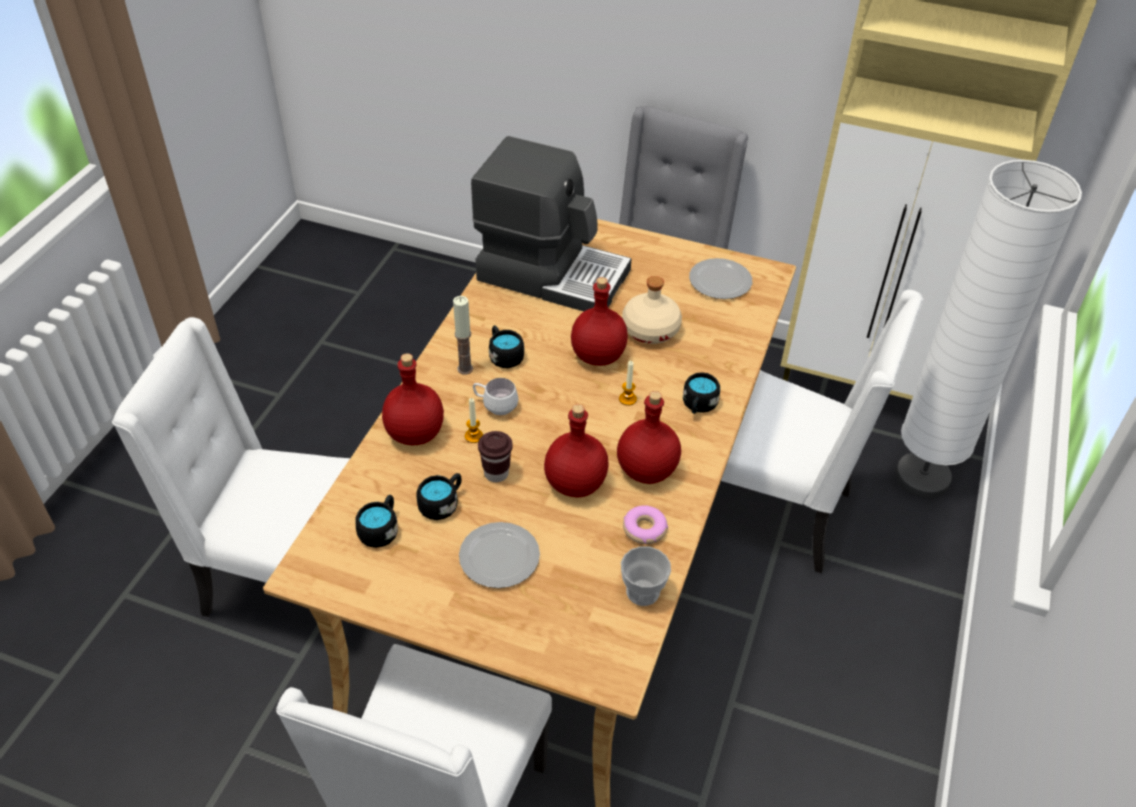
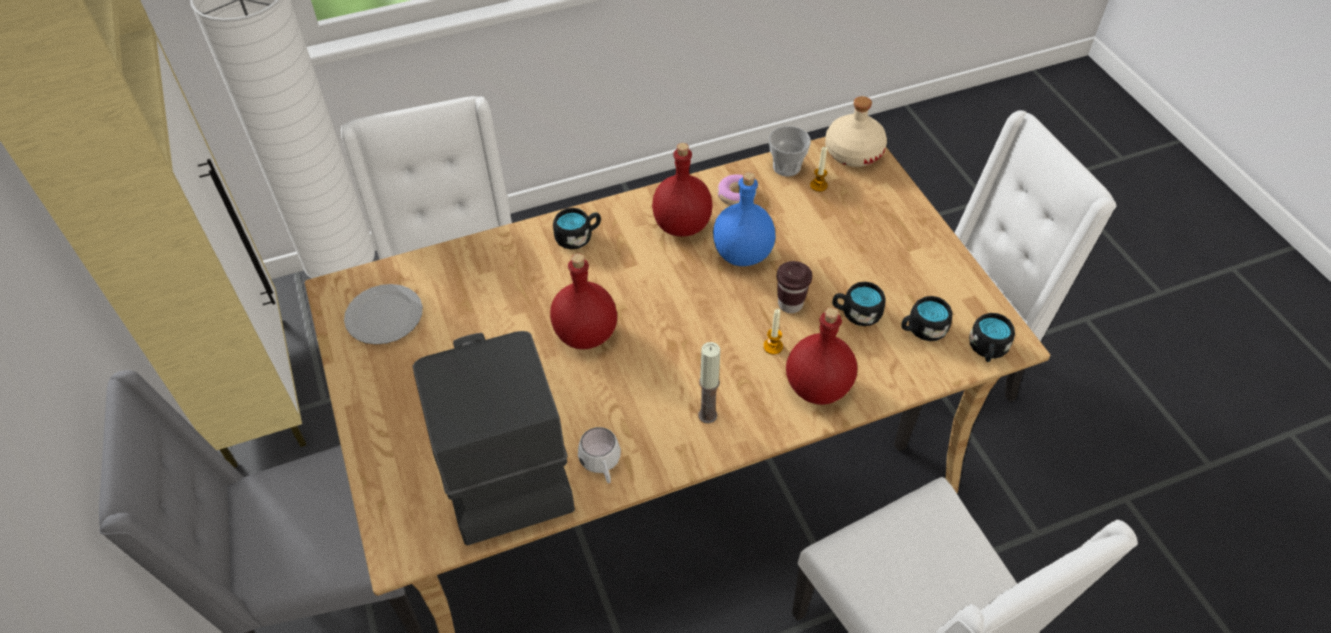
camera: 130 degrees left, 5 degrees up
(495, 406) = (725, 359): white mug -> white mug (602, 467)
(500, 556) = (853, 249): plate -> none
(504, 355) = (658, 400): black mug -> black mug (987, 349)
(574, 484) = (743, 254): red bottle -> blue bottle
(627, 399) = (618, 281): candle -> candle (818, 185)
(651, 329) = (510, 321): beige bottle -> beige bottle (853, 152)

